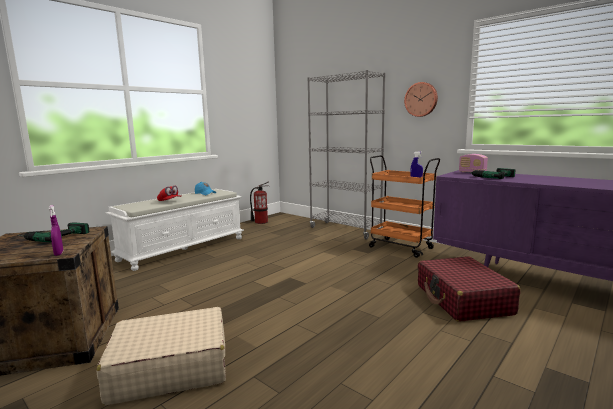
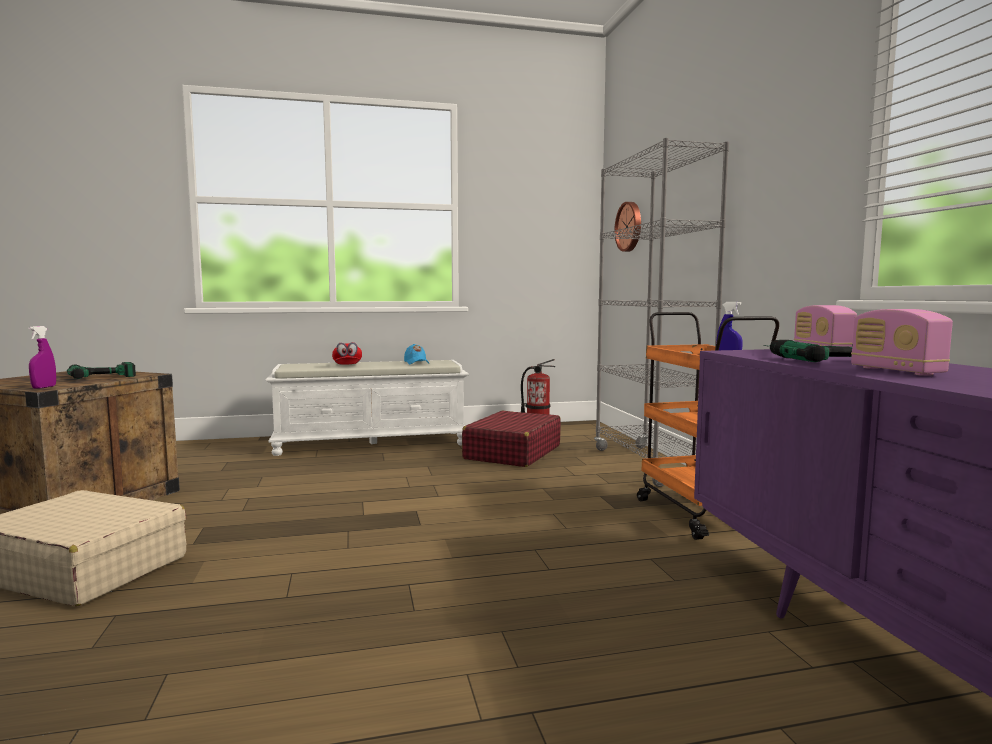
camera: 35 degrees right, 5 degrees down
(421, 99) = (785, 189): wall clock -> wall clock (630, 226)
(463, 299) = (630, 642): red suitcase -> red suitcase (512, 453)
(531, 180) = (896, 371): none -> radio

